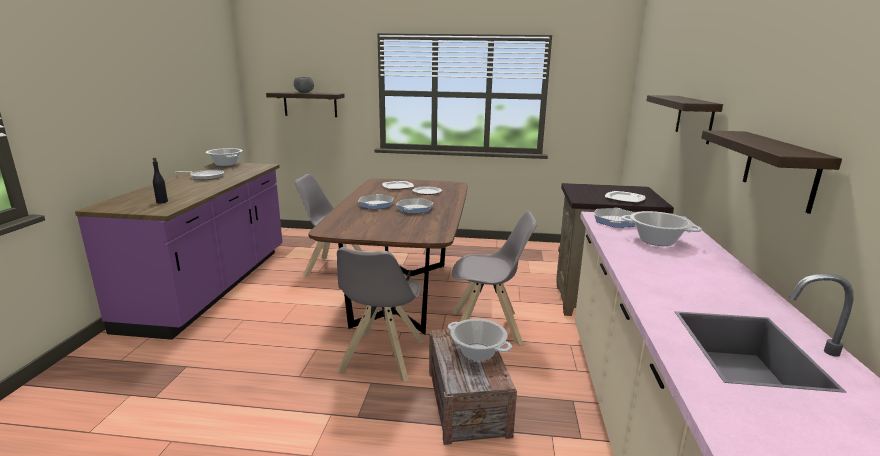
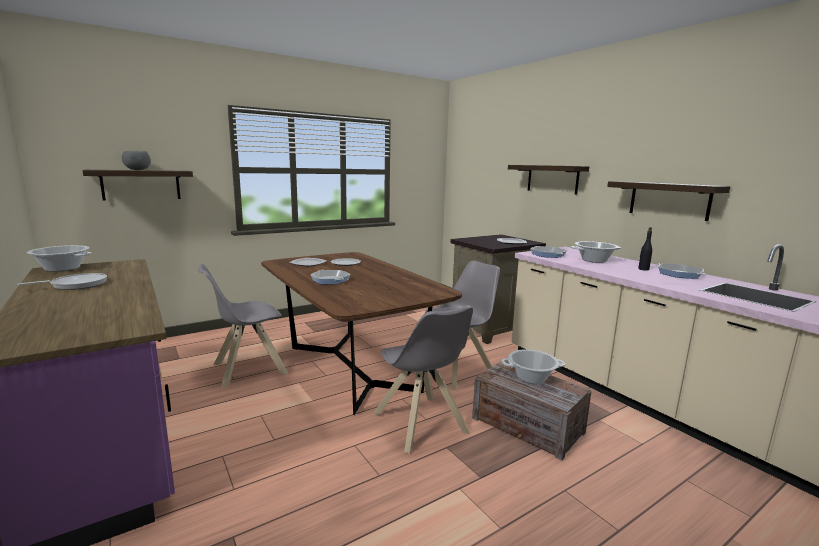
camera: 40 degrees left, 5 degrees down
(162, 202) = (102, 320): black bottle -> black bottle (643, 269)
(415, 209) = (372, 277): frying pan -> frying pan (679, 274)

